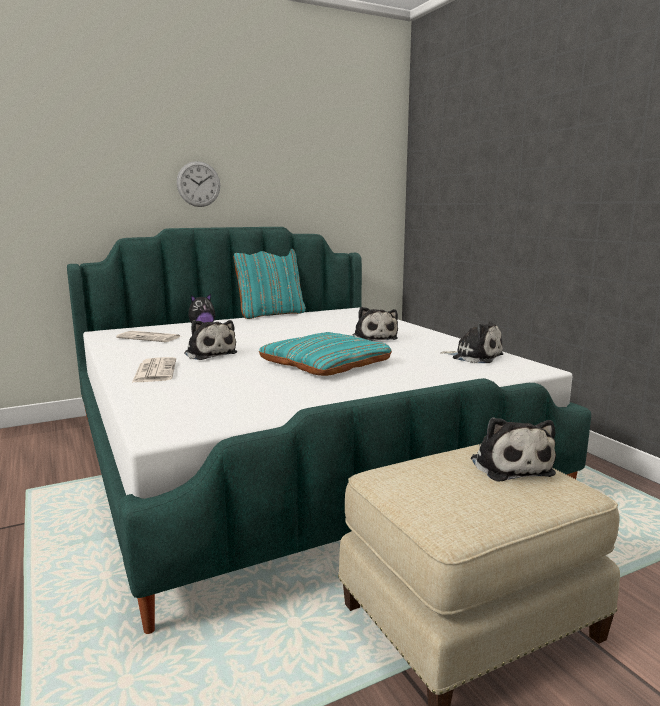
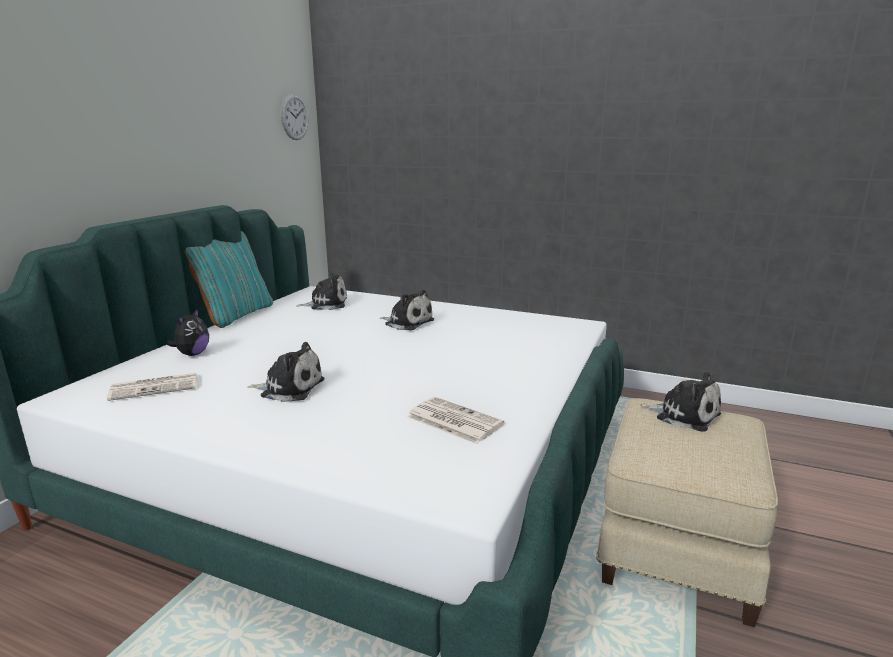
camera: 40 degrees left, 5 degrees up
(154, 371) = (280, 432): newspaper -> newspaper (453, 420)
(198, 184) = (117, 158): wall clock -> wall clock (294, 117)
(325, 362) = (428, 364): turquoise pillow -> none
(474, 357) = (523, 323): plush toy -> plush toy (326, 304)

